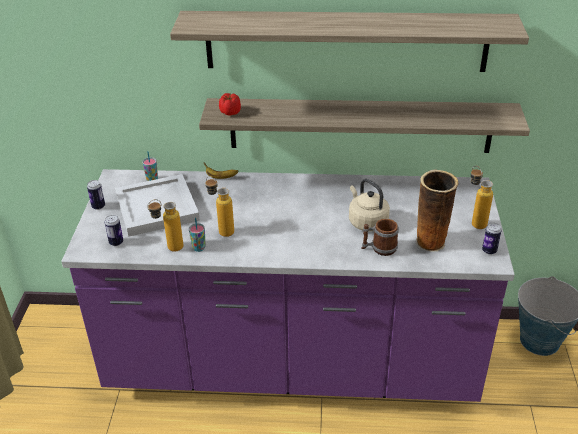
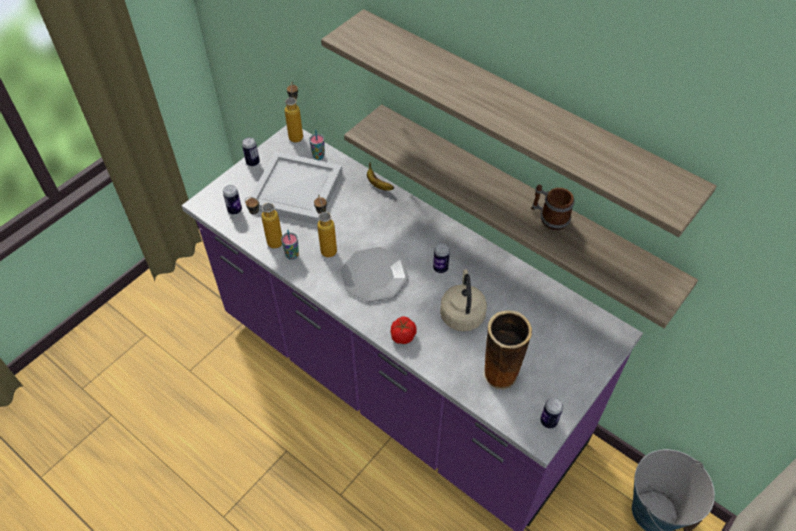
camera: 35 degrees right, 15 degrees up
(230, 113) = (383, 134): tomato -> tomato (402, 336)
(278, 230) = (374, 275): none -> plate
(322, 204) = (440, 268): none -> can
(379, 248) = (444, 351): mug -> mug (549, 217)
(474, 221) = (569, 378): bottle -> bottle (296, 133)

